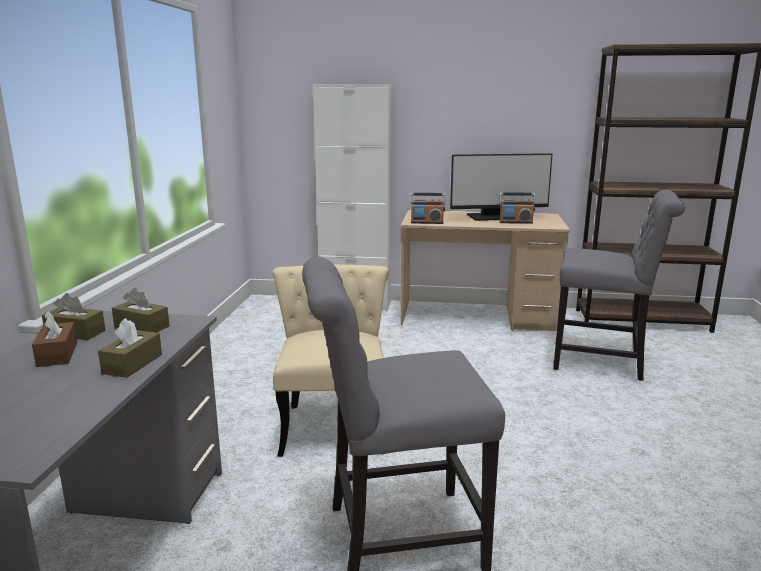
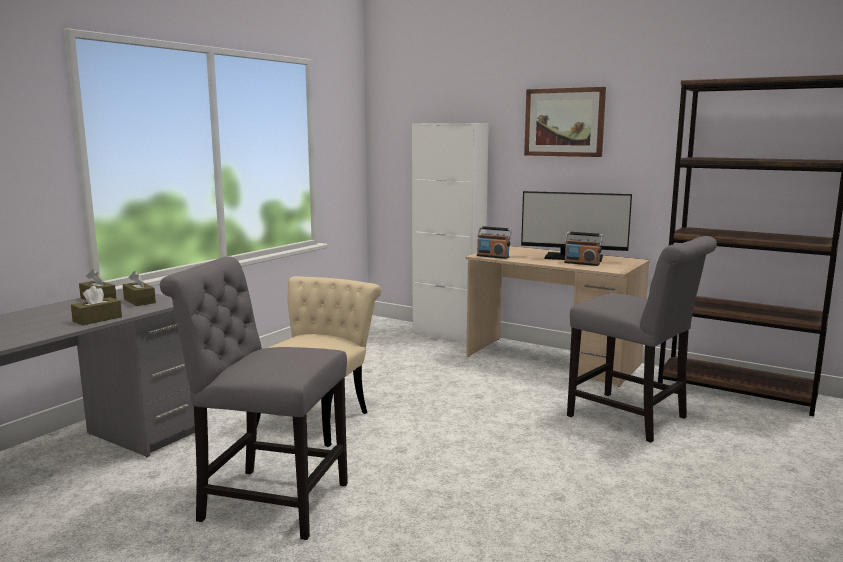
camera: 25 degrees right, 5 degrees down
(57, 354) = (69, 308): brown tissue box -> none
(473, 84) = (564, 122): none -> picture

